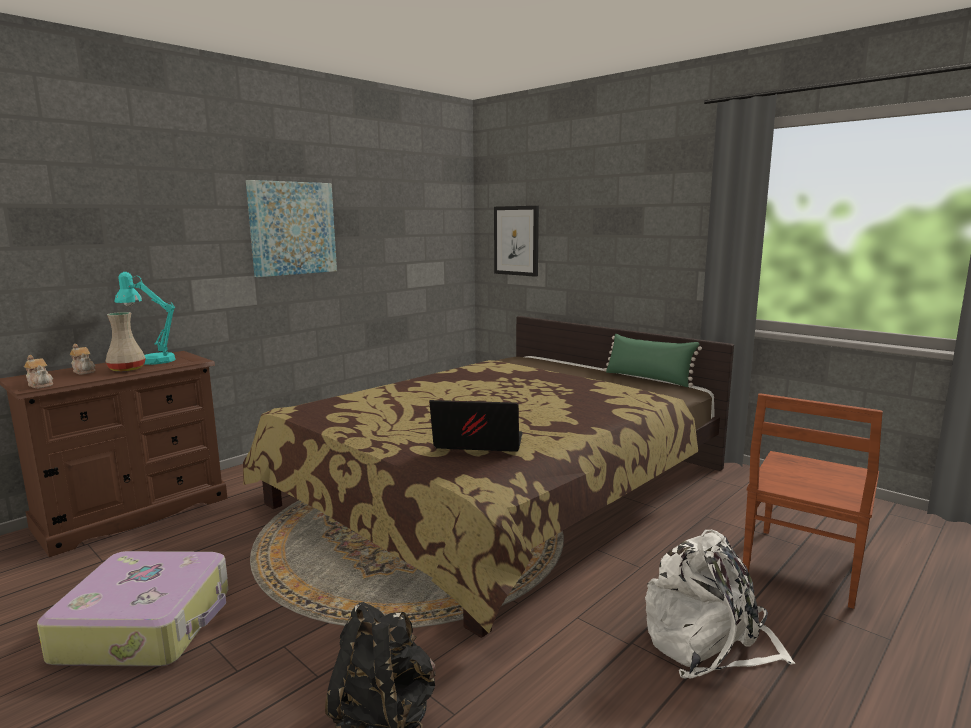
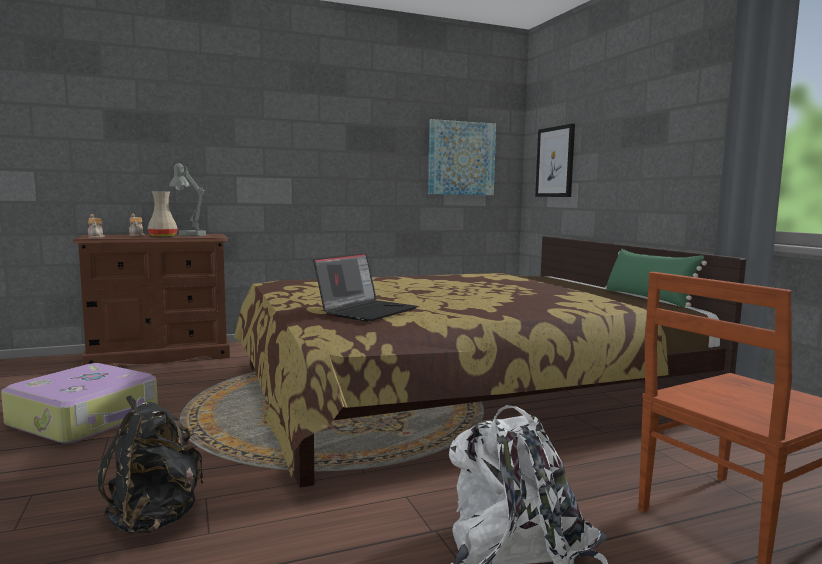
camera: 25 degrees right, 5 degrees down
(151, 360) = (189, 235): turquoise table lamp -> grey table lamp
(292, 228) = (329, 140): picture -> picture (461, 158)
(477, 444) = (367, 311): laptop -> laptop turned 90 degrees clockwise

